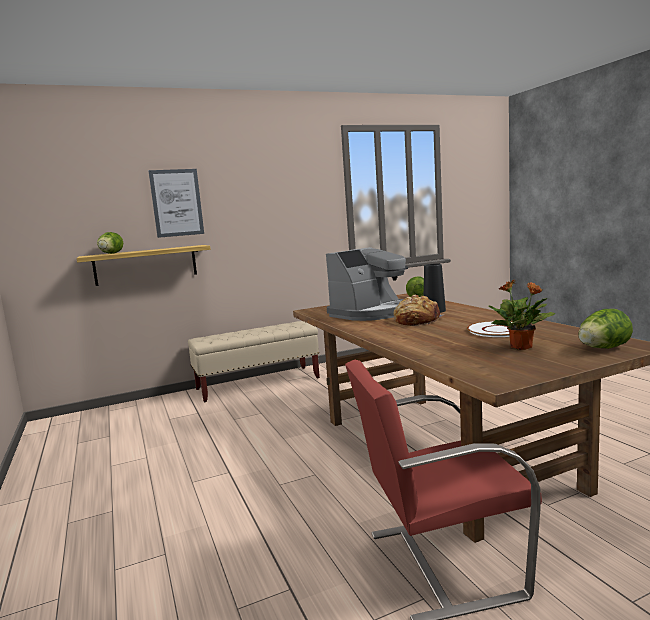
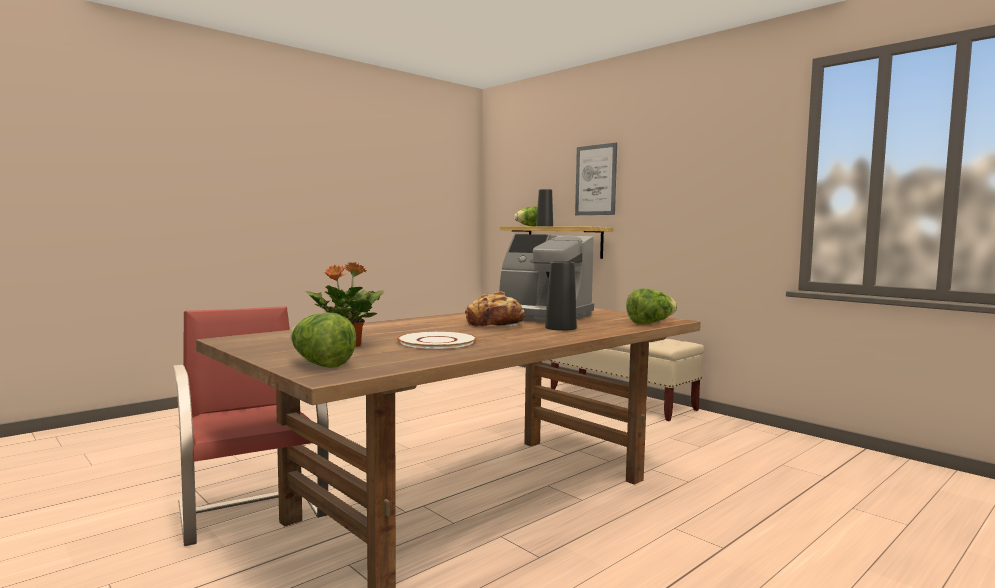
camera: 70 degrees right, 5 degrees down
(137, 251) = (544, 226): none -> black vase

